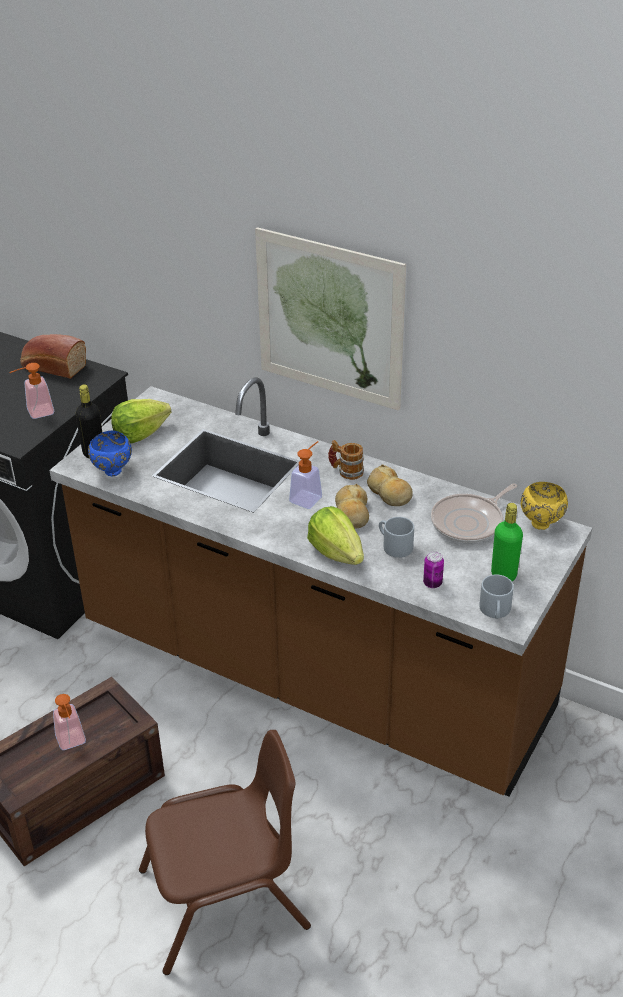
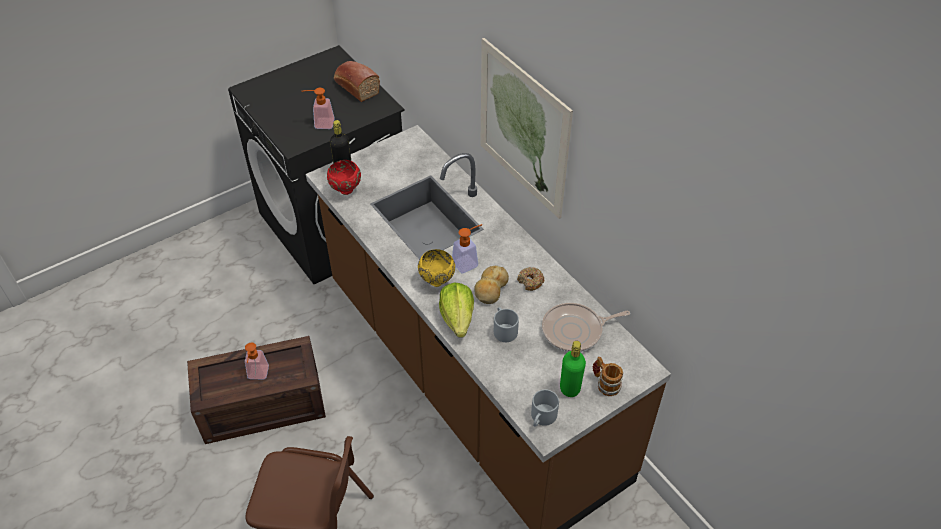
camera: 25 degrees right, 10 degrees up
(112, 472) = (345, 191): blue bowl -> red bowl
(140, 434) = (384, 164): lettuce -> none
(346, 471) = (510, 250): mug -> mug (605, 383)
(389, 493) = (530, 282): bread -> donut
(432, 583) = (510, 374): can -> none
(541, 524) = (631, 354): yellow bowl -> yellow bowl (437, 281)

